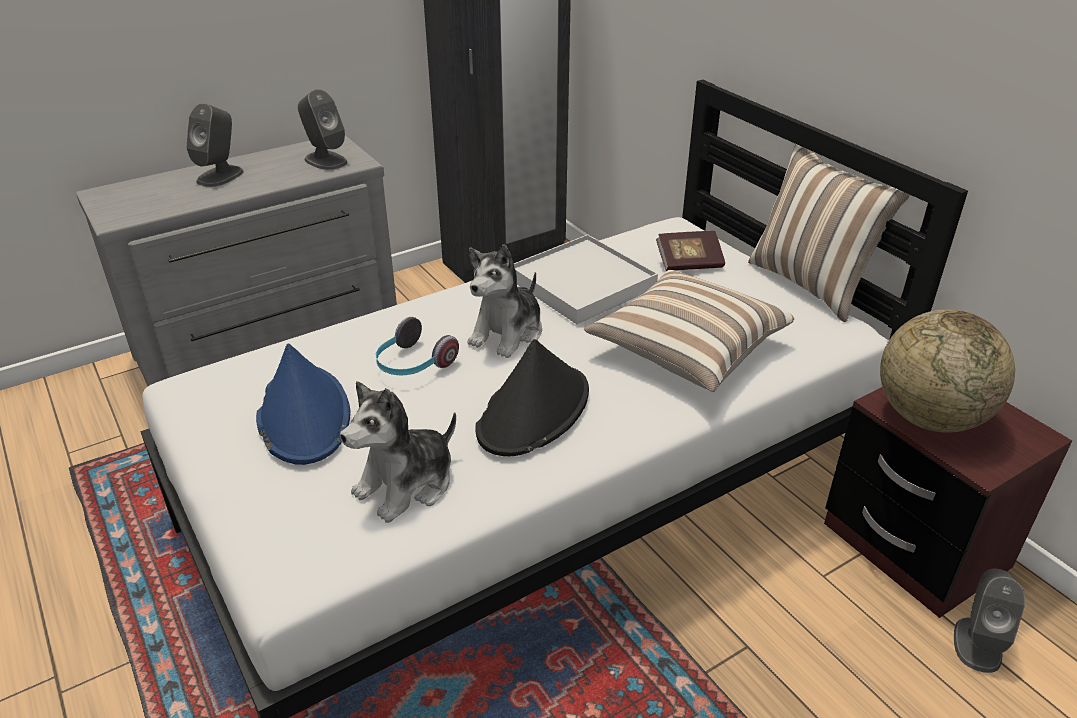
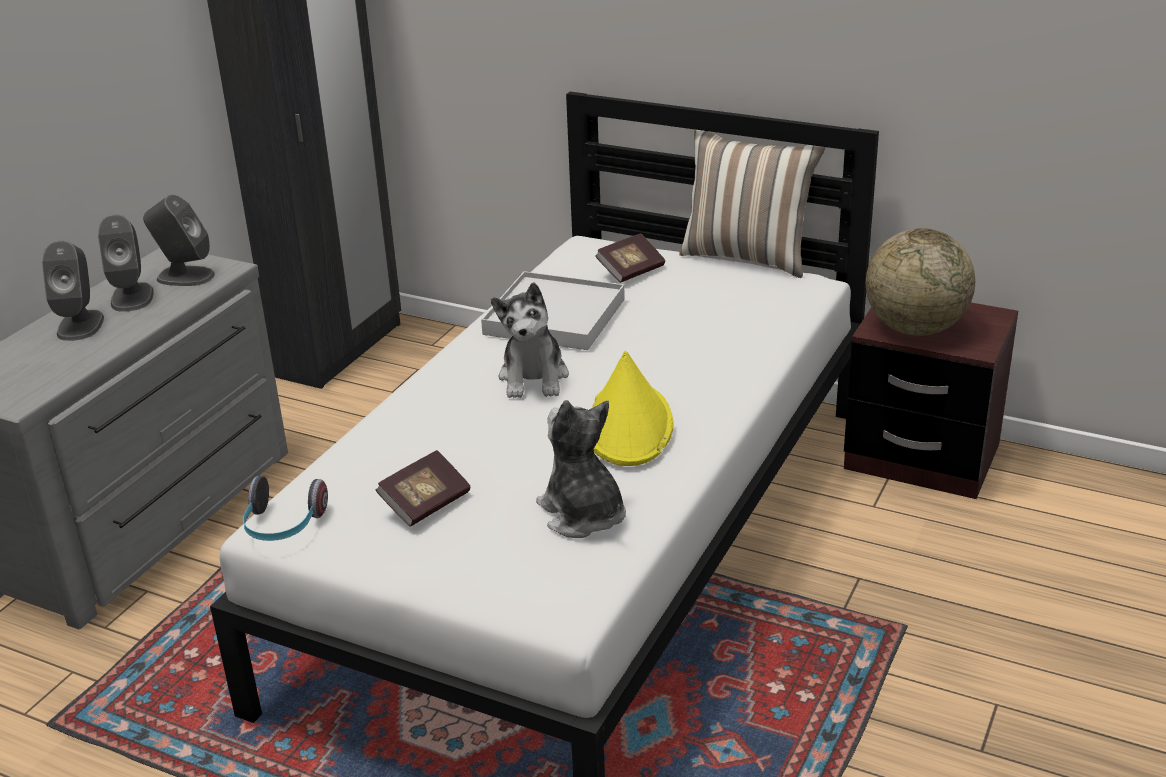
camera: 30 degrees left, 5 degrees down
(303, 415) = (425, 503): blue hat -> book
(407, 485) = (583, 515): plush toy -> plush toy turned 135 degrees clockwise
(413, 365) = (477, 431): headphones -> headphones (283, 526)
(534, 411) = (628, 426): black hat -> yellow hat
(686, 351) = (702, 339): pillow -> none
(977, 643) = (1013, 505): grey speaker -> grey speaker (132, 297)

